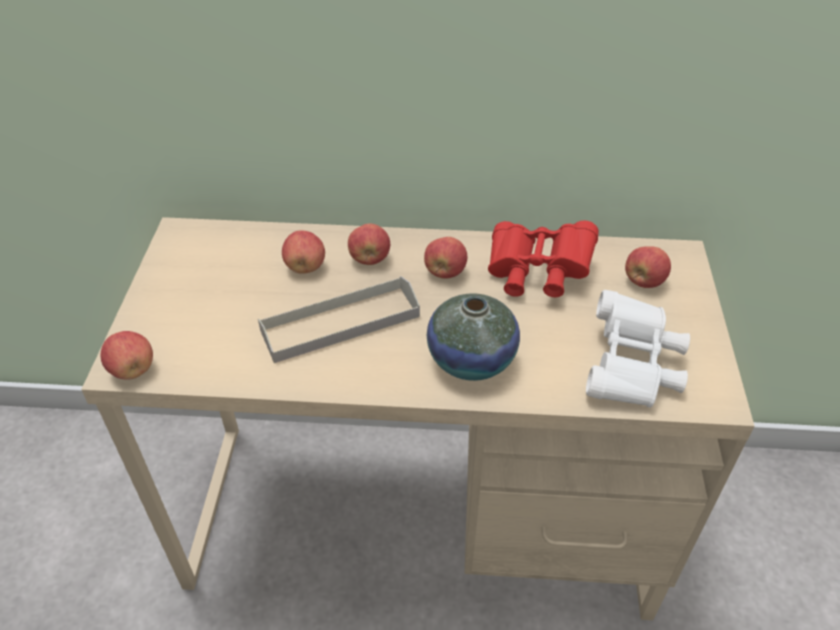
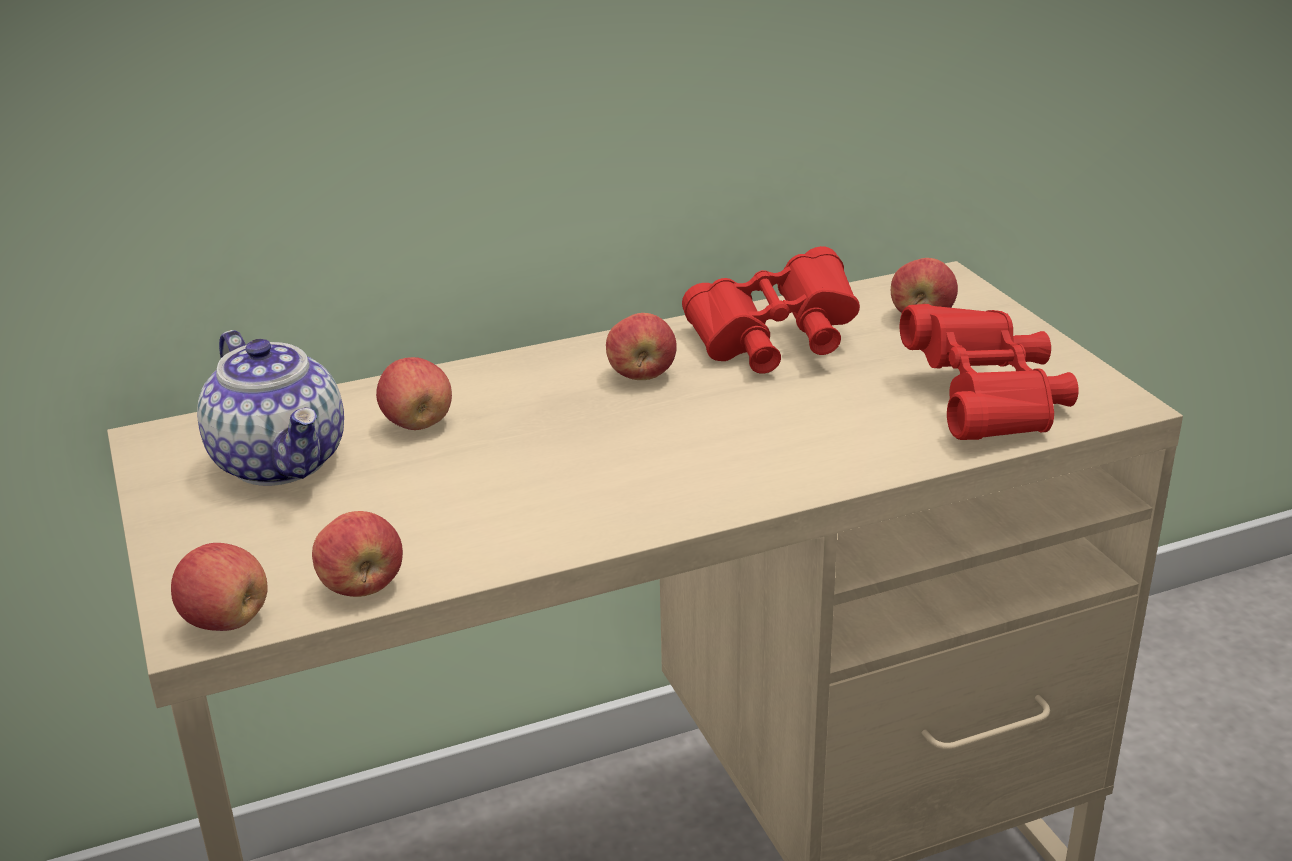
camera: 25 degrees left, 15 degrees down
(224, 270) = (282, 461): none -> teapot
(340, 323) = (534, 470): grey tray -> none
(369, 259) = (513, 389): apple -> apple (362, 586)
(471, 359) = (766, 454): vase -> none
(632, 368) = (987, 403): white binoculars -> red binoculars

